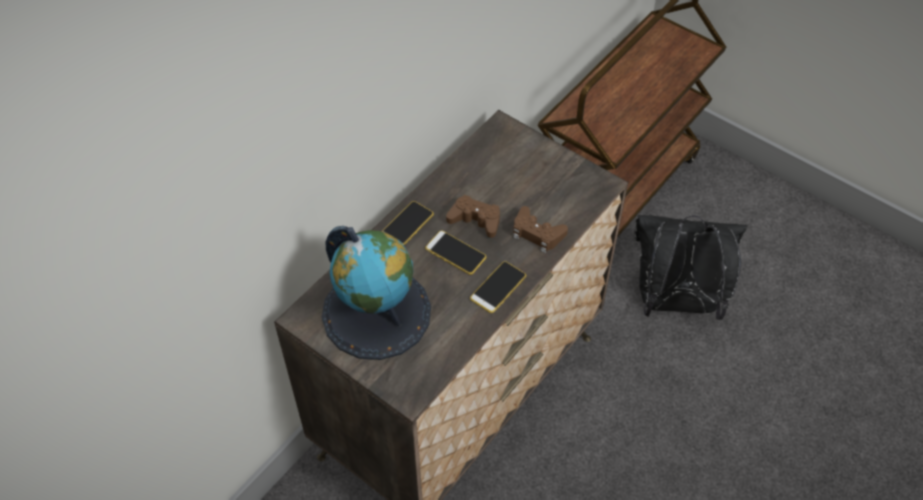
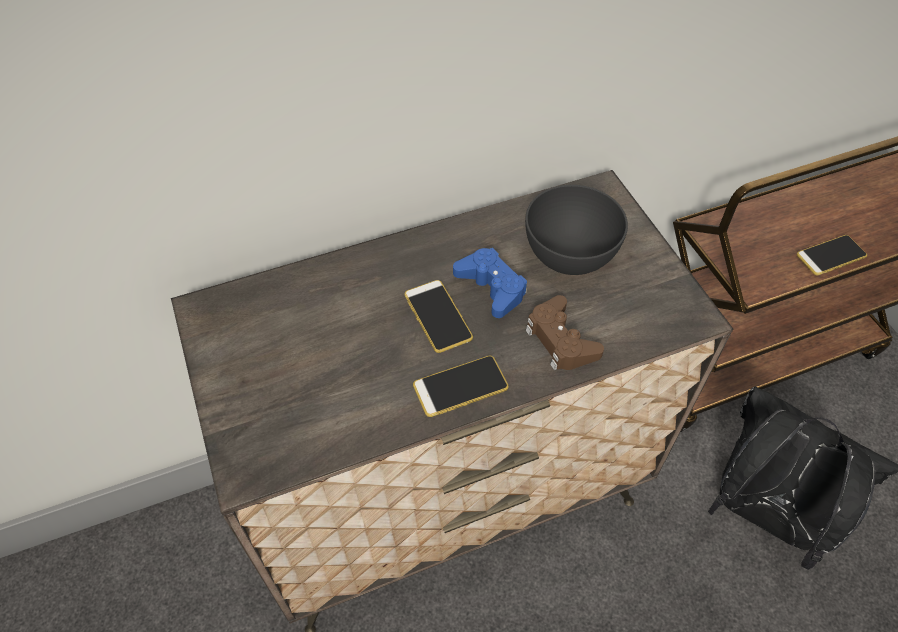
camera: 30 degrees right, 0 degrees up
(377, 312) = (289, 344): globe -> none
(406, 225) = (403, 256): phone -> phone (831, 255)
(475, 220) = (491, 287): brown game controller -> blue game controller
(509, 180) = (568, 256): none -> grey bowl

